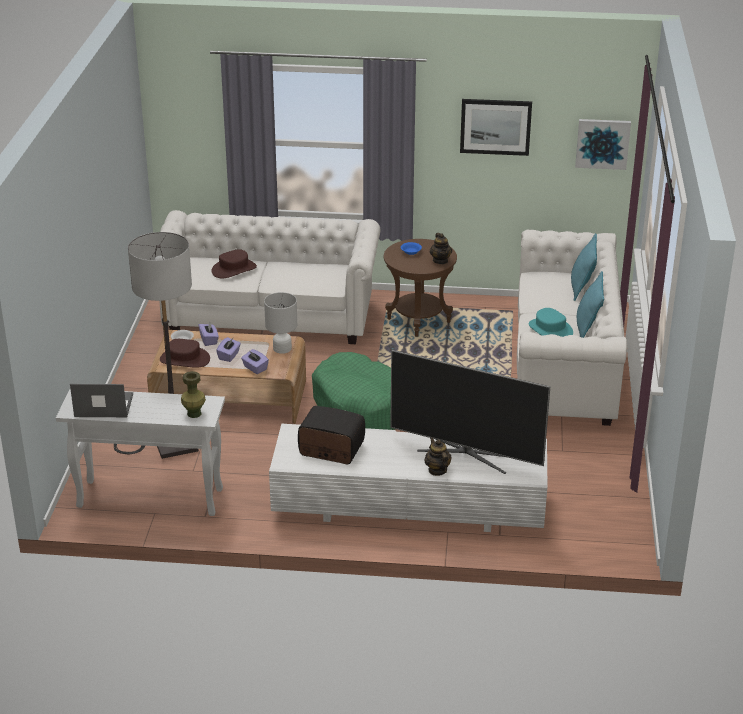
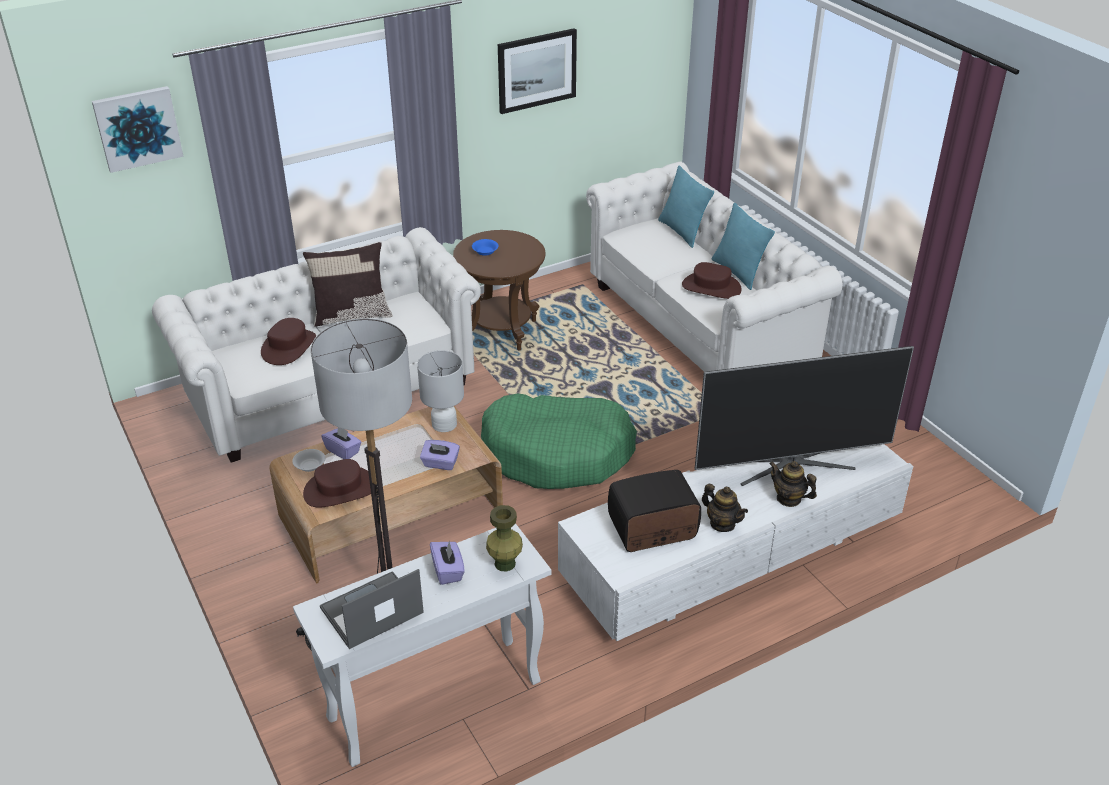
camera: 35 degrees left, 5 degrees up
(229, 356) = (391, 461): purple tissue box -> purple tissue box (448, 571)
(291, 265) = (352, 316): none -> pillow
(440, 260) = (527, 250): teapot -> teapot (722, 524)
(550, 330) = (711, 287): turquoise hat -> brown hat
(602, 143) = (648, 61): picture -> picture (138, 128)

